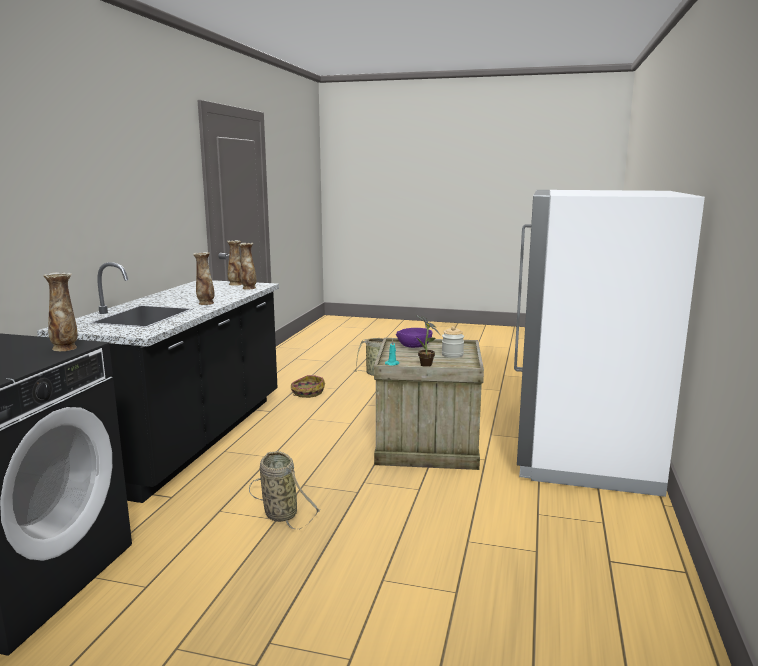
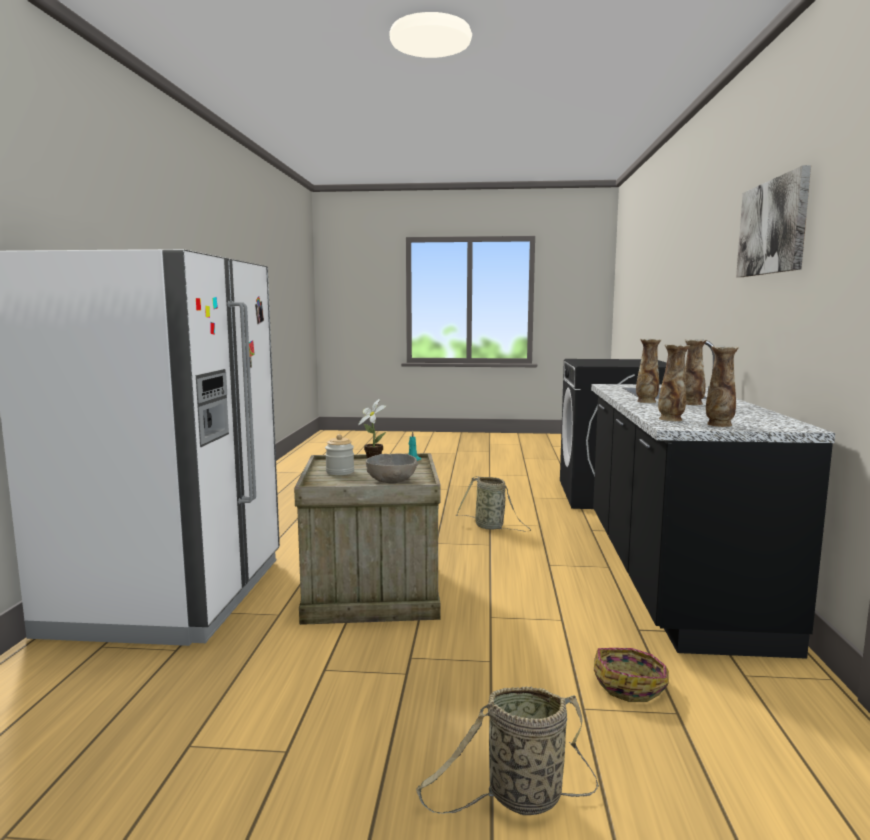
camera: 170 degrees right, 5 degrees down
(65, 348) = (588, 364): vase -> vase (692, 404)
(113, 163) = (773, 227): none -> picture
(414, 346) = (391, 481): purple bowl -> grey bowl

